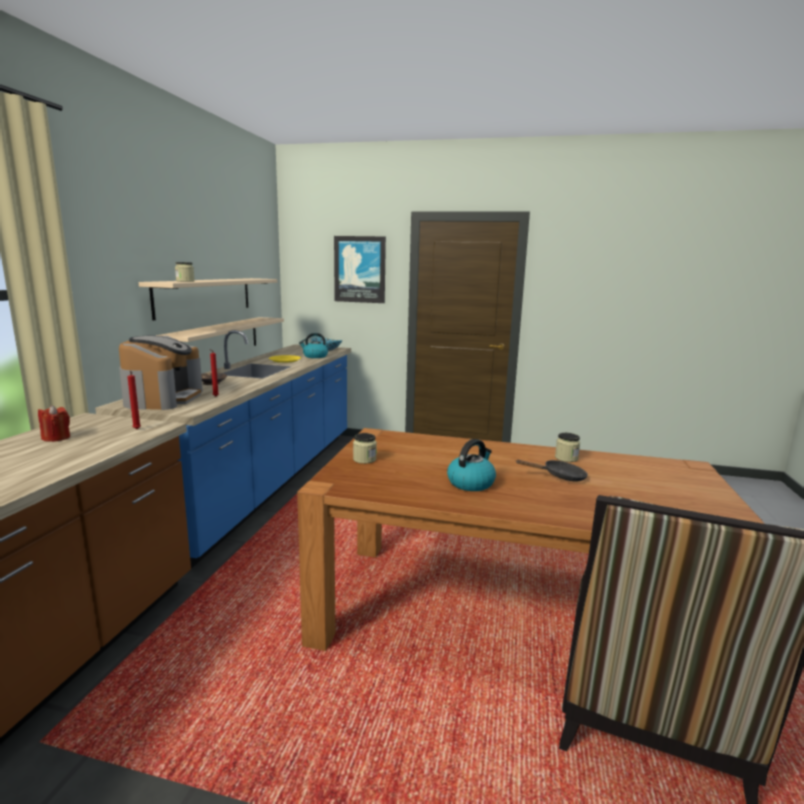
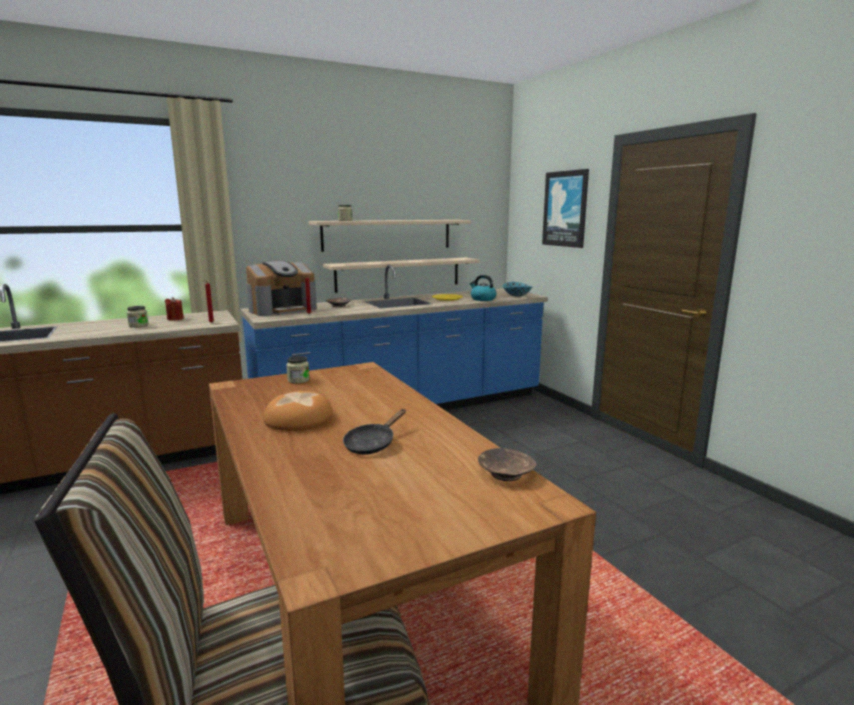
camera: 50 degrees right, 0 degrees up
(471, 483) = (298, 418): kettle -> bread
(559, 476) = (372, 444): black frying pan -> black frying pan turned 75 degrees clockwise
(566, 458) = (437, 436): jar -> jar (138, 325)
(645, 462) = (505, 474): none -> brown bowl

